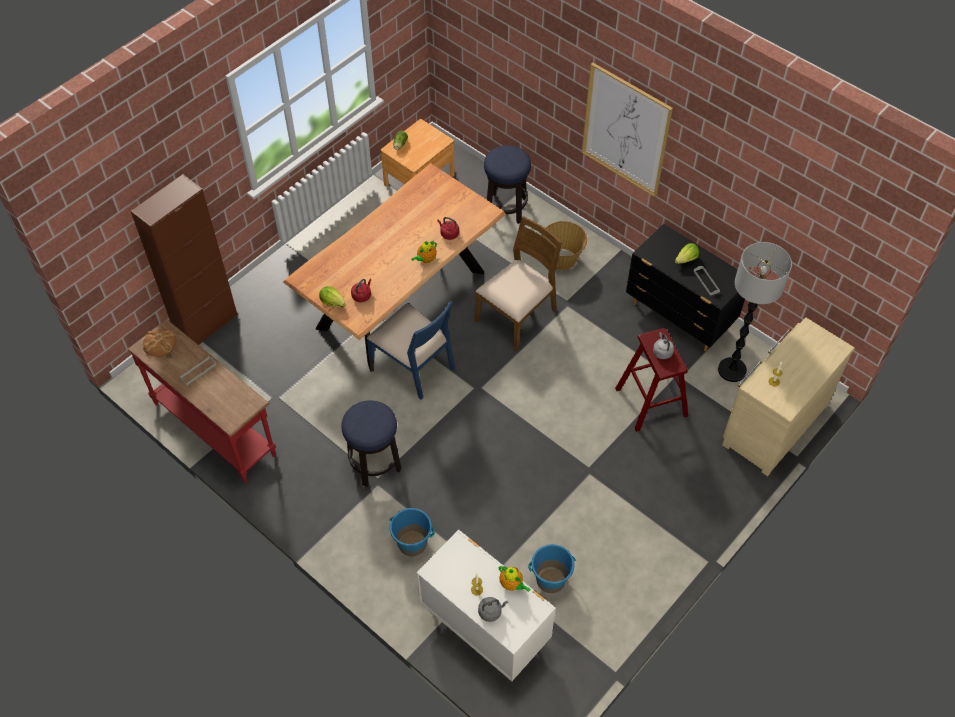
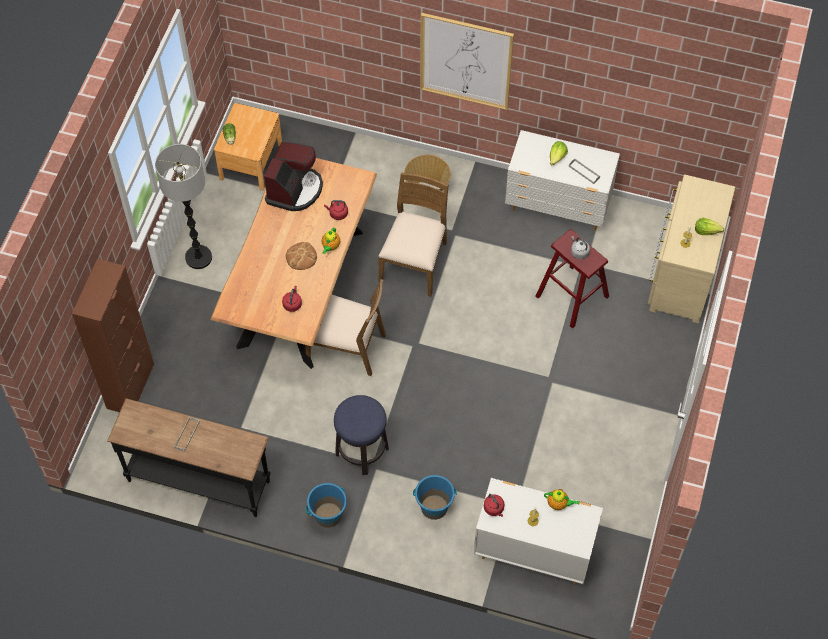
camera: 25 degrees left, 5 degrees up
(160, 343) = (135, 423): bread -> bread (301, 257)
(215, 428) = (199, 480): red console table -> black console table
(333, 302) = (269, 320): lettuce -> lettuce (706, 230)
(413, 365) = (347, 347): blue chair -> brown chair
(422, 200) = (294, 189): none -> coffee machine
(444, 561) = (494, 509): none -> red kettle
(491, 612) = (554, 533): grey kettle -> none
(506, 208) = (349, 160): stool -> none
(550, 579) = (566, 487): blue bucket -> blue bucket (328, 515)
(679, 317) = (558, 207): black dresser -> white dresser
(731, 370) = (625, 239): floor lamp -> floor lamp (198, 257)

